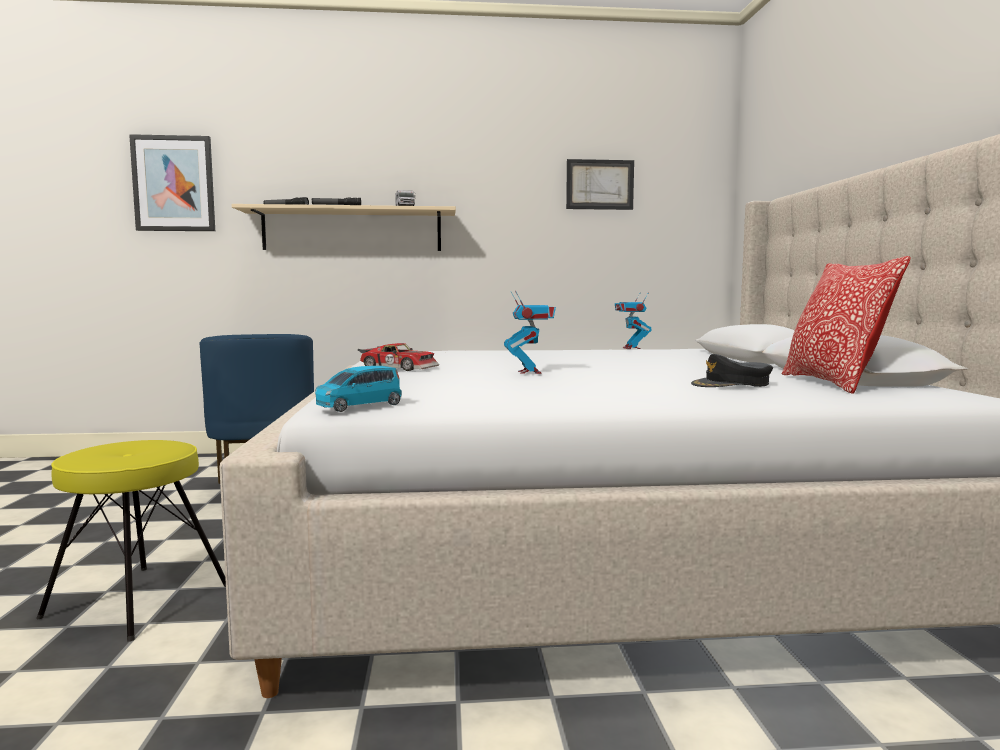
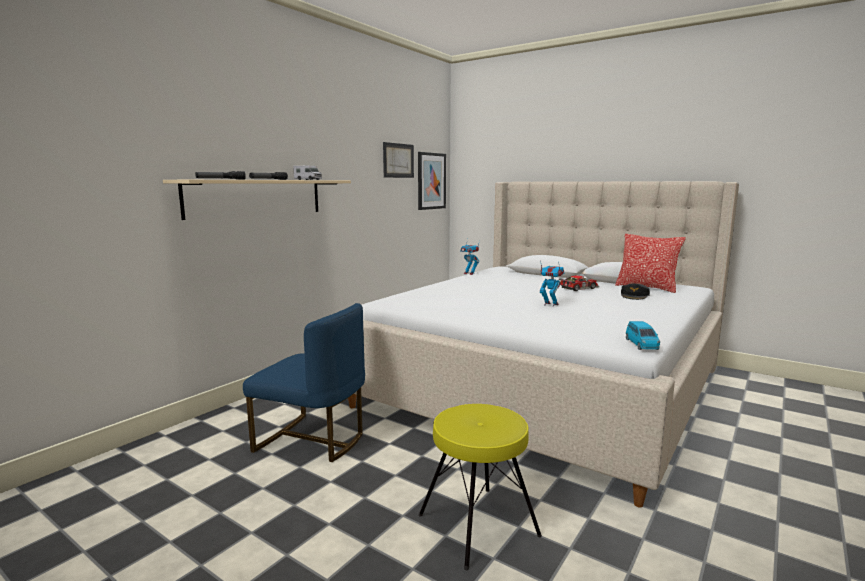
camera: 50 degrees left, 5 degrees up
(174, 184) = (77, 149): picture -> picture (431, 181)
(400, 368) = (493, 316): toy car -> toy car (577, 288)

